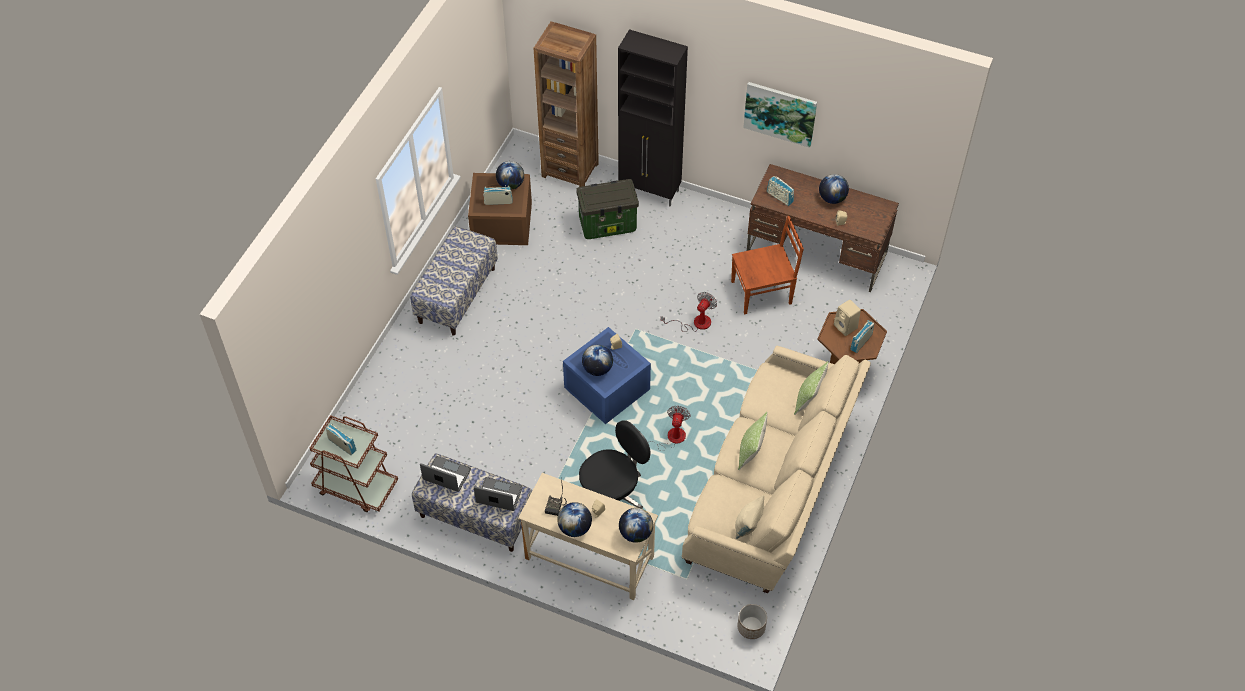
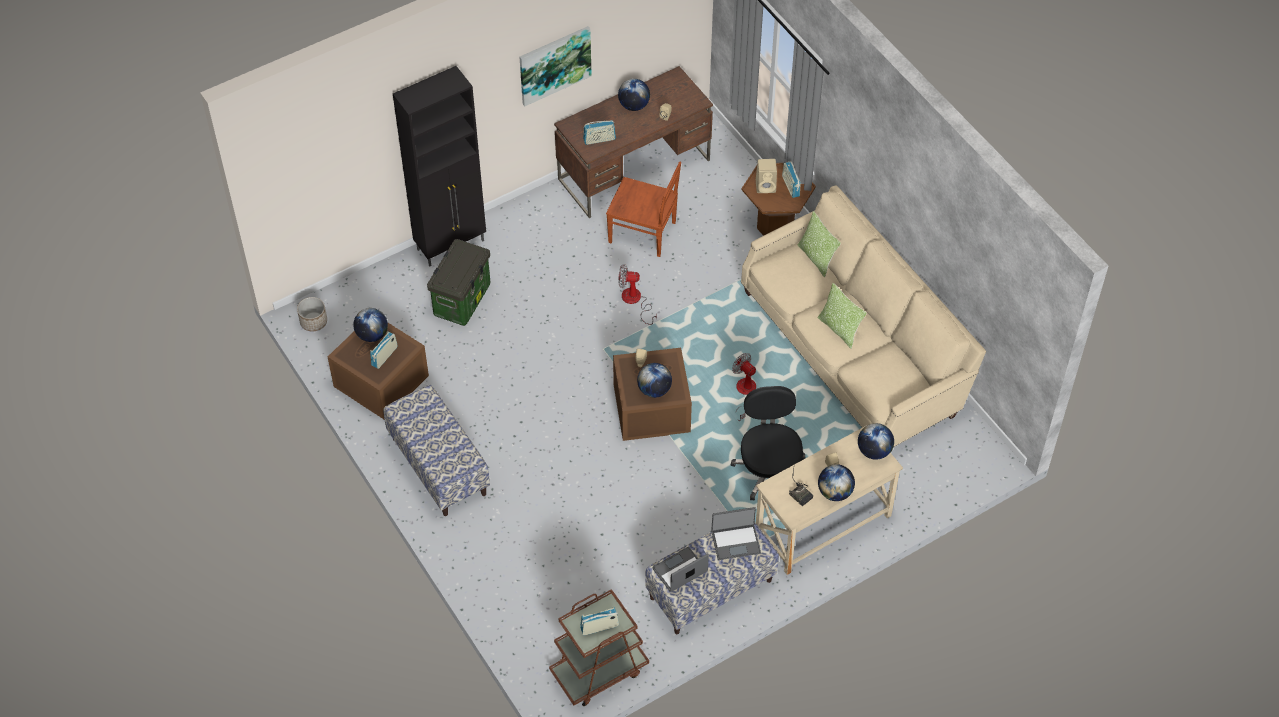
camera: 55 degrees left, 0 degrees up
(499, 496) = (735, 542): laptop -> laptop turned 150 degrees counterclockwise
(570, 170) = (366, 290): brown bookcase -> none
(605, 388) = (650, 409): blue storage box -> brown storage box
(695, 323) = (635, 301): fan -> fan turned 60 degrees counterclockwise
(748, 525) = (910, 375): beige pillow -> none
(751, 627) = (978, 447): planter -> planter (314, 321)
(763, 292) = (644, 233): brown chair -> brown chair turned 90 degrees clockwise

